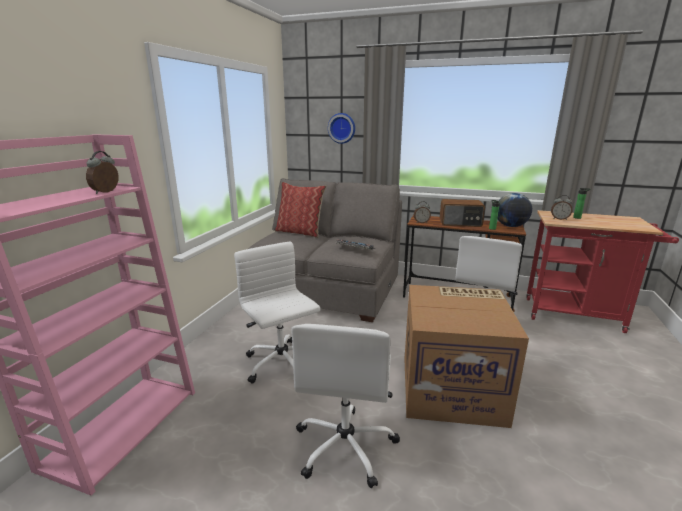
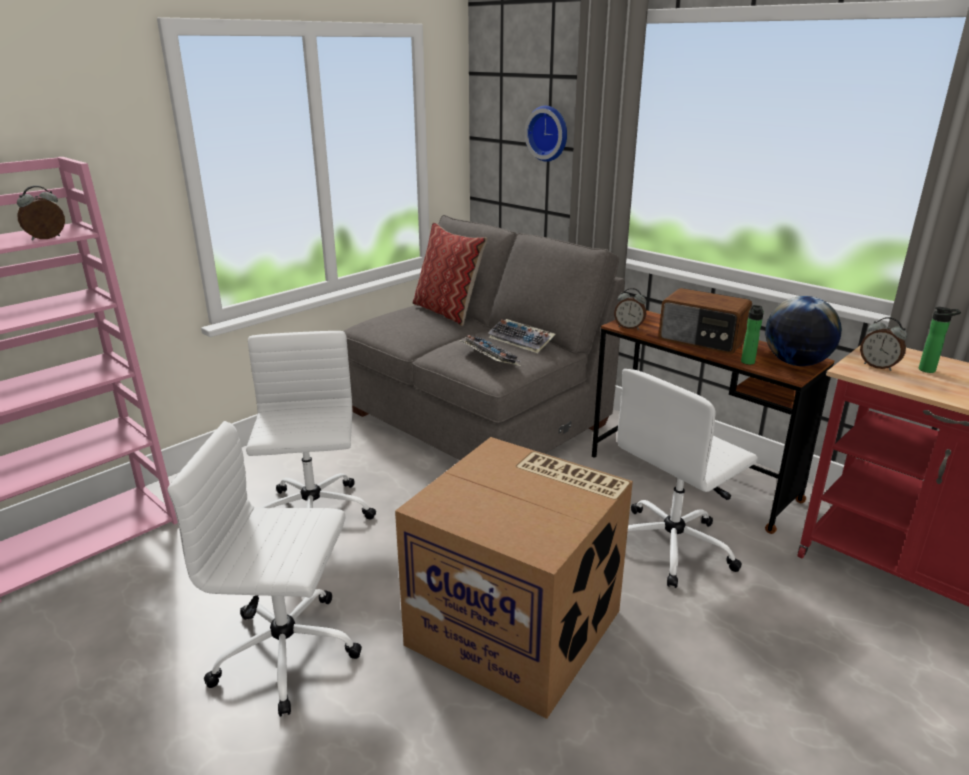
camera: 25 degrees right, 5 degrees up
(345, 445) = (289, 652): white office chair -> white office chair turned 60 degrees clockwise
(360, 240) = (522, 341): none -> keyboard

